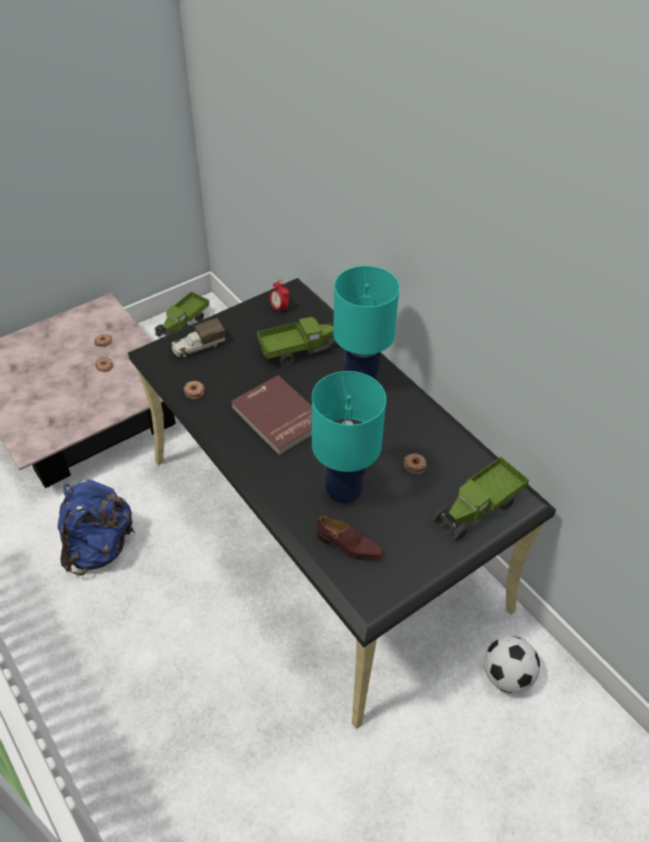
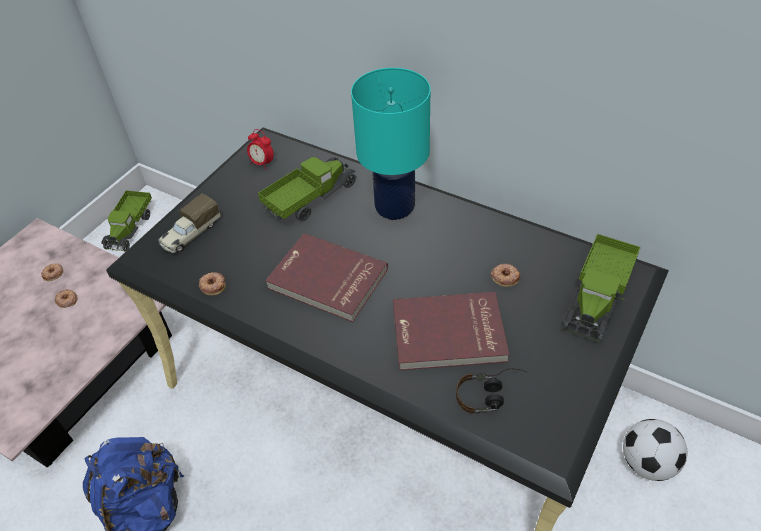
camera: 20 degrees left, 0 degrees up
(344, 491) = (449, 335): turquoise table lamp -> red book
(349, 546) = (491, 395): brown shoe -> headphones

